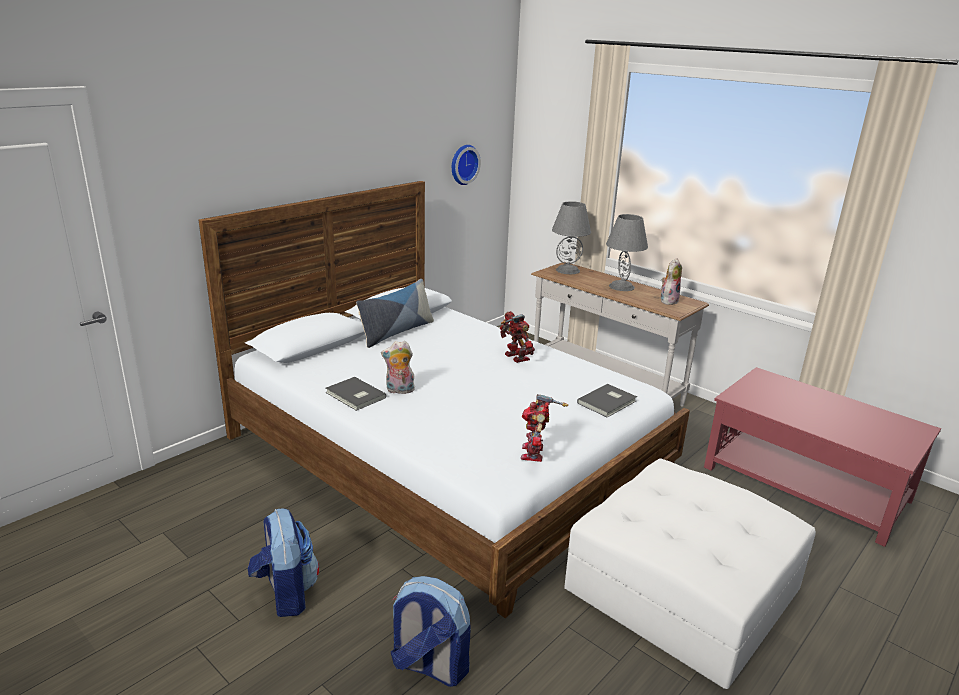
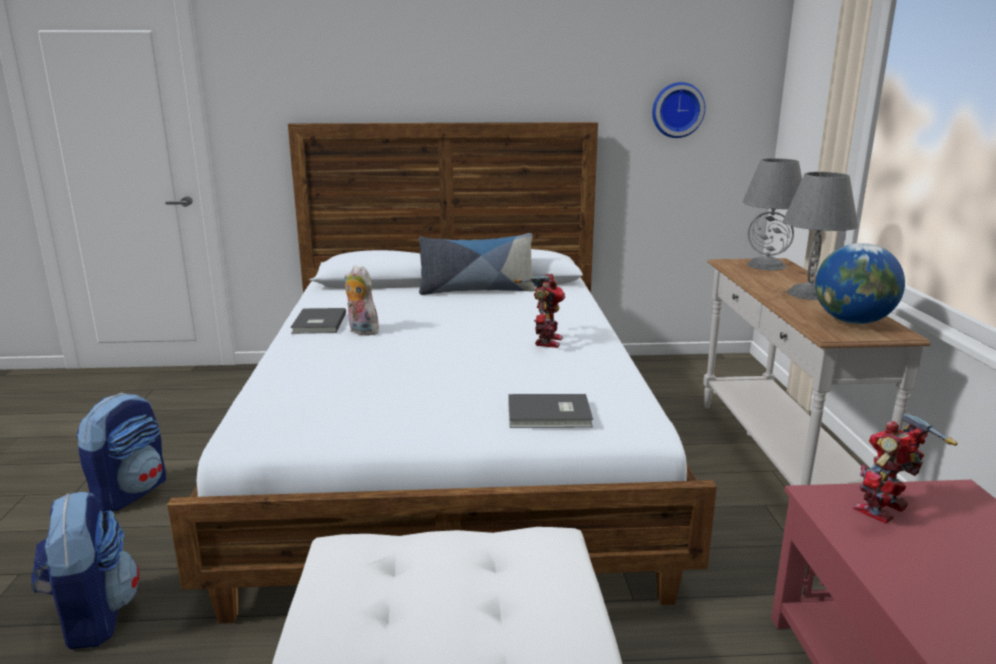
camera: 45 degrees right, 5 degrees down
(535, 453) = (343, 424): toy robot -> toy robot (885, 510)
(668, 300) = (852, 322): plush toy -> globe

